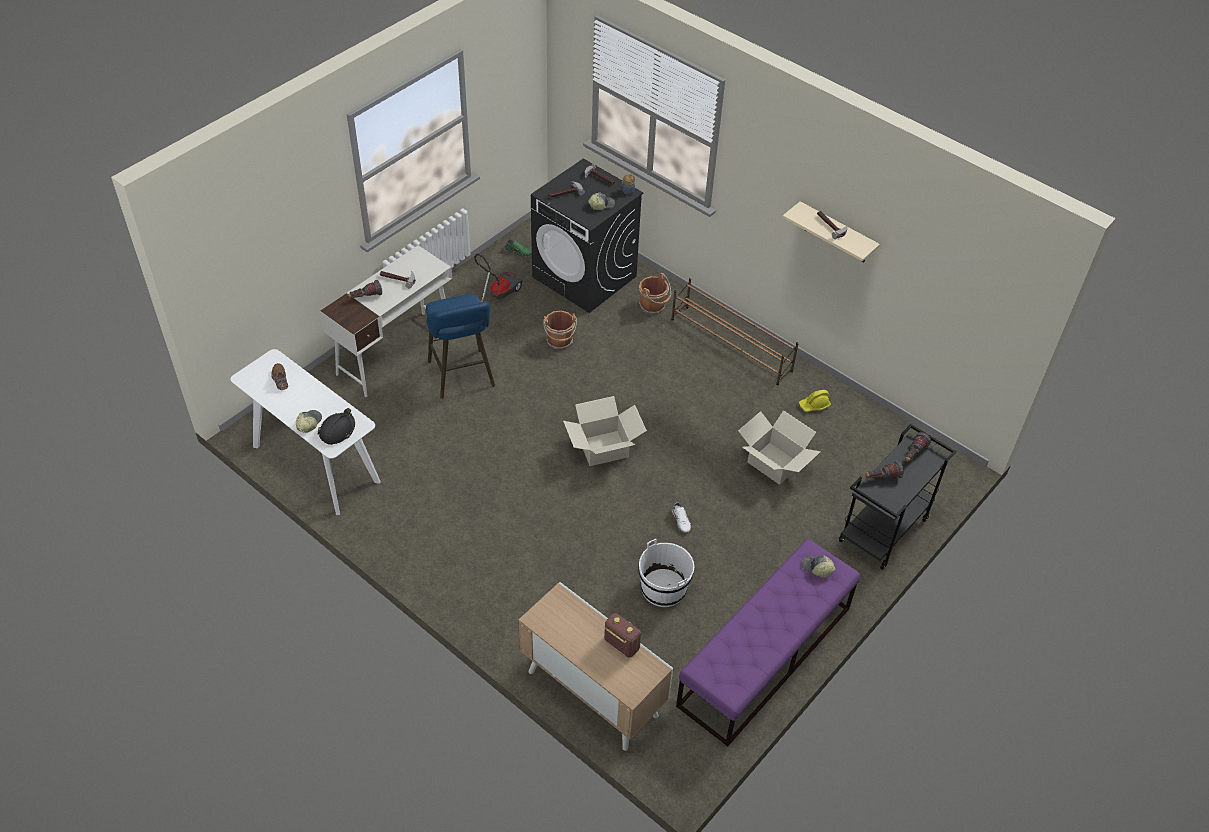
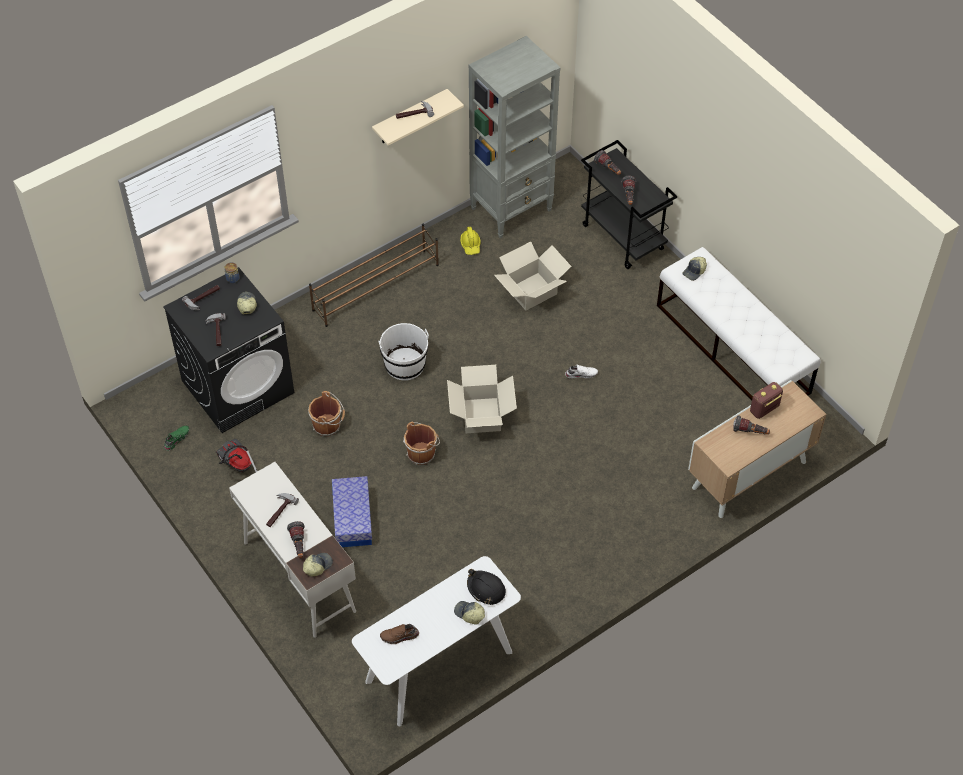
camera: 75 degrees left, 5 degrees up
(345, 312) = (317, 566): none -> cap
(462, 377) = (353, 519): blue stool -> storage box
(585, 634) = (750, 432): none -> flashlight
(653, 306) = (302, 337): brown bucket -> brown bucket (422, 453)
(663, 588) = (652, 402): white bucket -> white bucket (405, 364)
(764, 657) = (733, 349): purple bench -> white bench
(878, 430) = (512, 209): none -> grey bookcase

